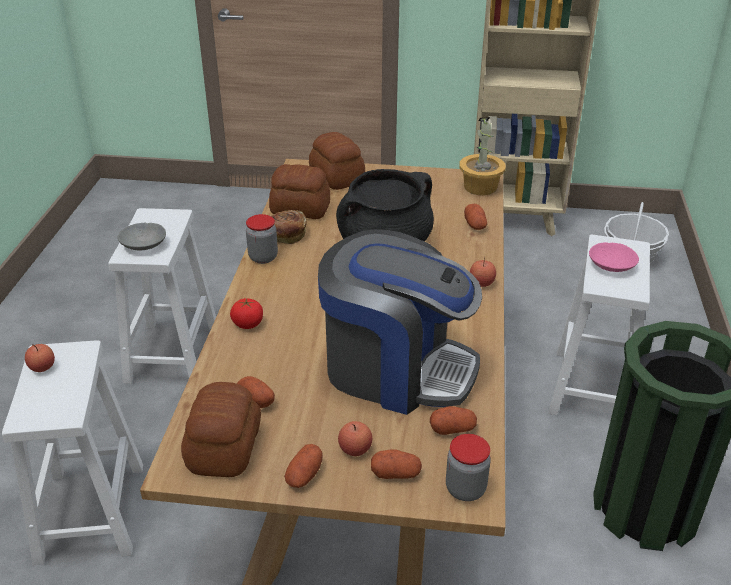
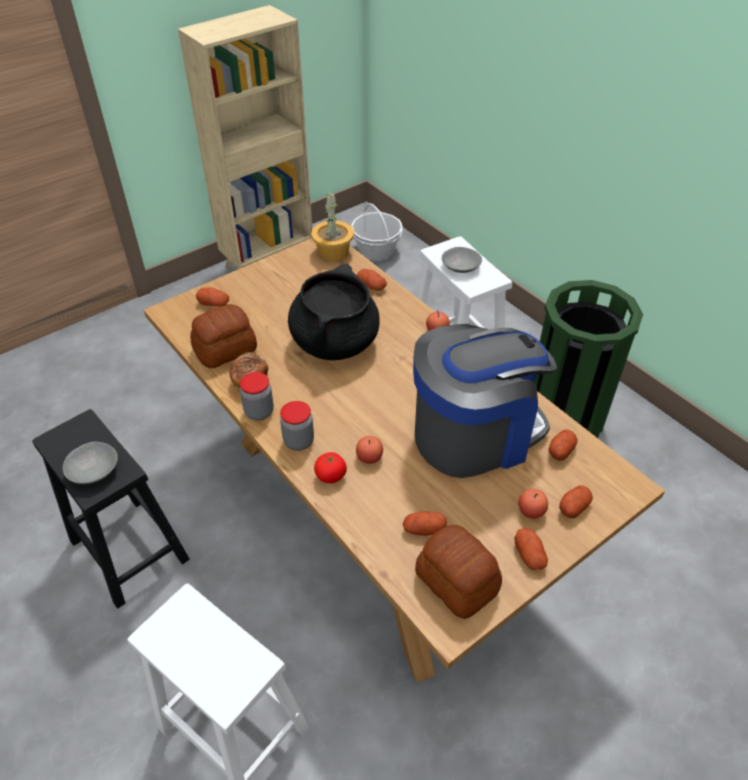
camera: 45 degrees left, 10 degrees up
(42, 367) = (171, 646): apple -> apple (369, 457)
(173, 352) = (127, 549): white stool -> black stool
(336, 177) = (214, 303): bread -> potato
(465, 489) = (618, 484): jar -> jar (298, 441)
(612, 265) = (460, 266): pink bowl -> grey bowl

